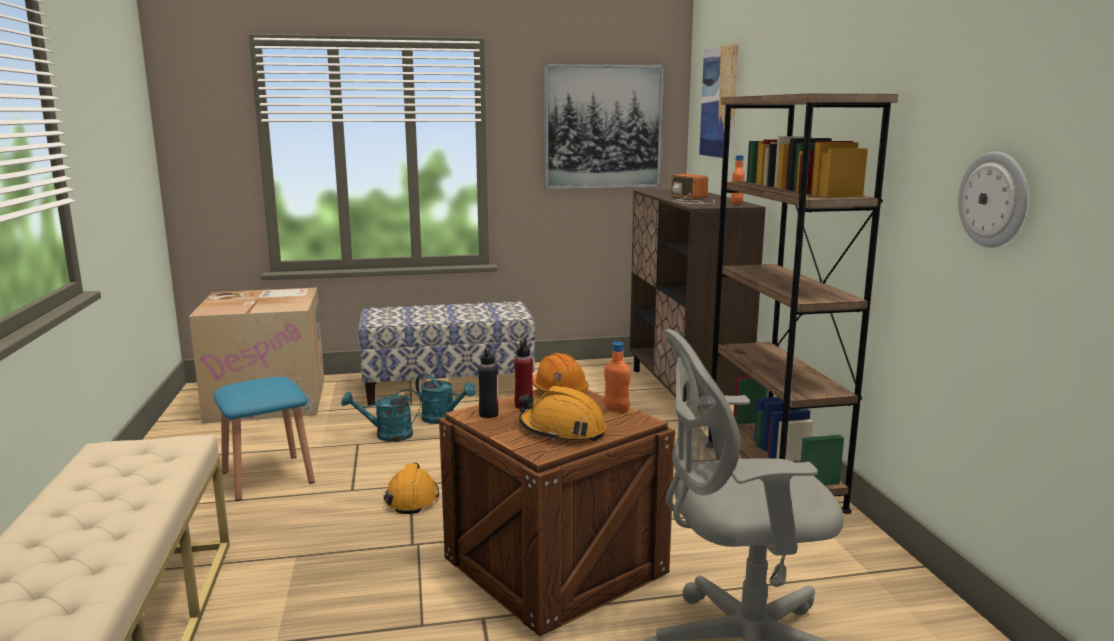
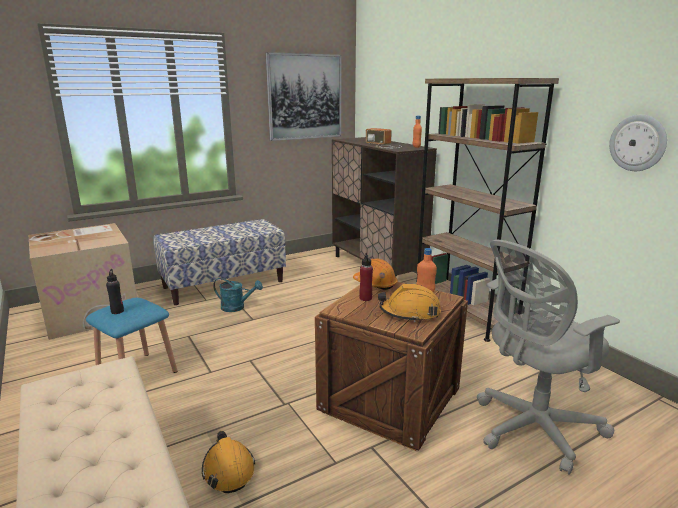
camera: 20 degrees left, 5 degrees up
(387, 435) = (205, 326): turquoise watering can -> none
(411, 498) = (258, 370): orange hard hat -> orange hard hat (228, 469)
(488, 414) = (350, 308): black bottle -> black bottle (117, 311)
(719, 102) = (387, 80): picture -> none

